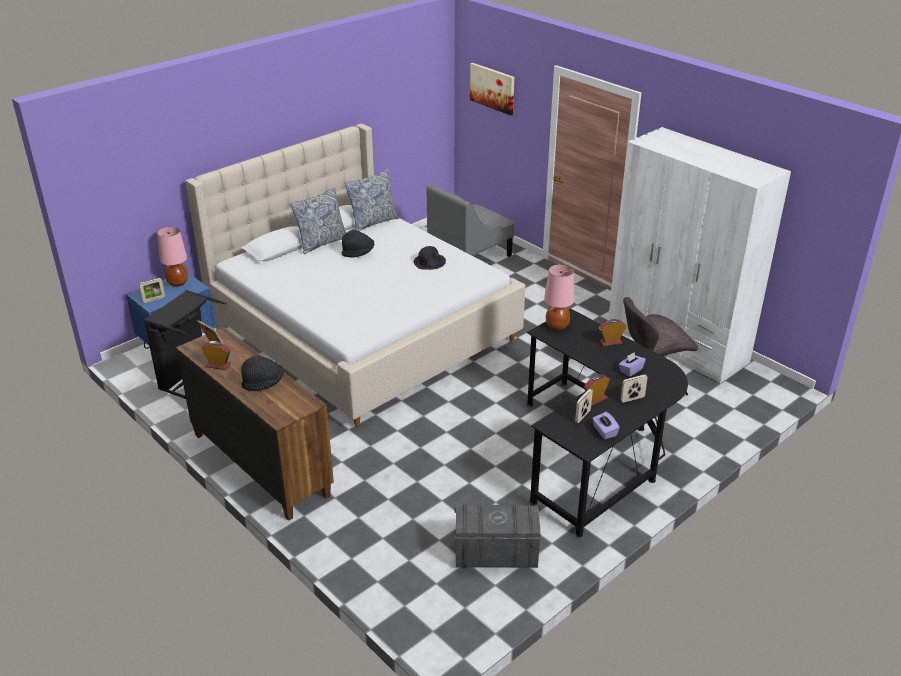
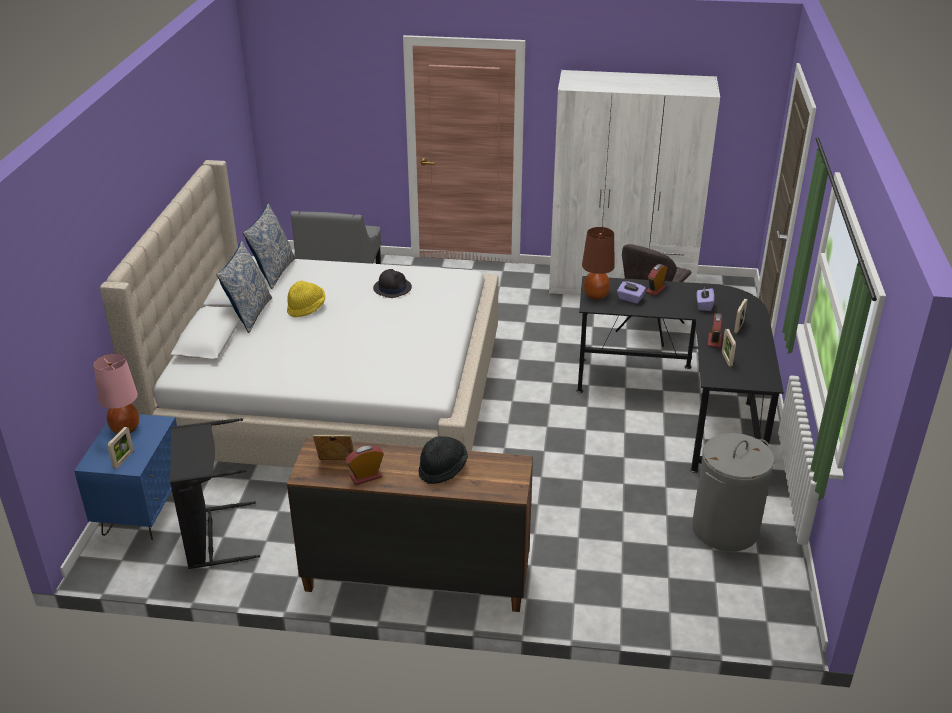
camera: 40 degrees left, 0 degrees up
(358, 253) = (306, 308): black hat -> yellow hat
(492, 88) = (311, 82): picture -> none
(495, 555) = (725, 529): grey storage box -> grey laundry basket
(557, 326) = (596, 295): pink table lamp -> brown table lamp
(604, 432) = (759, 363): purple tissue box -> purple tissue box (630, 299)

